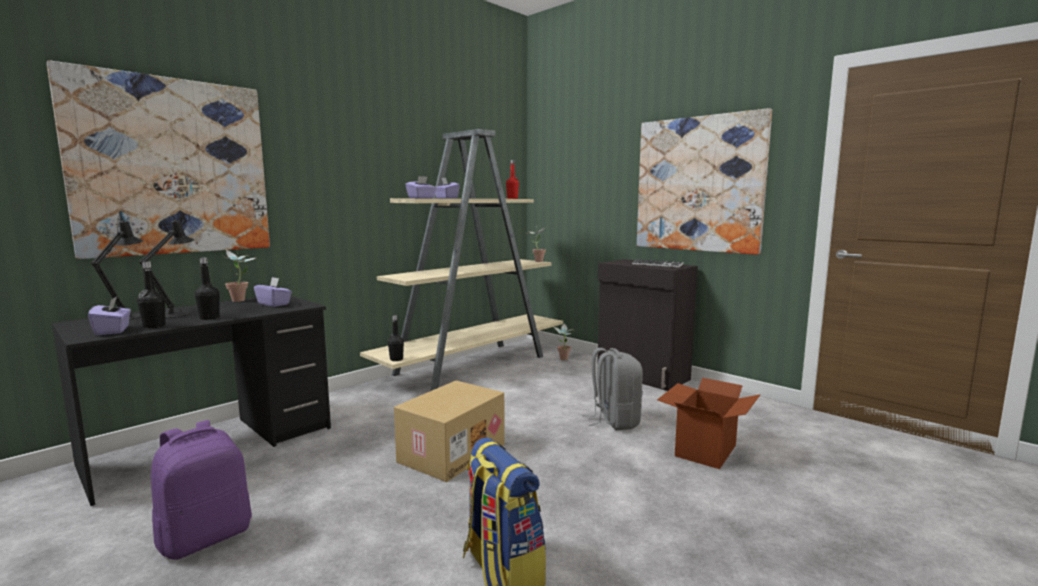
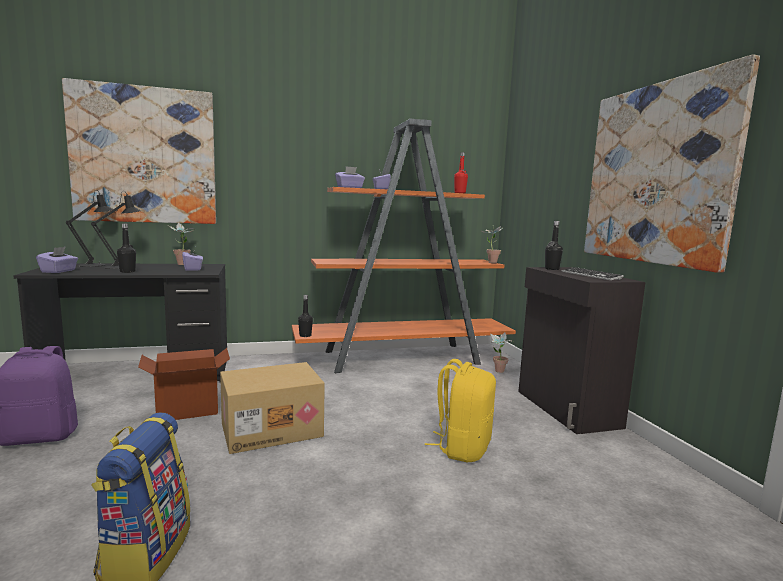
camera: 30 degrees right, 0 degrees up
(154, 326) = (85, 272): black bottle -> black bottle (551, 269)
(473, 365) = (403, 358): beige bookcase -> orange bookcase
(614, 421) = (462, 448): grey backpack -> yellow backpack
(704, 450) = (524, 518): cardboard box -> cardboard box (187, 409)

